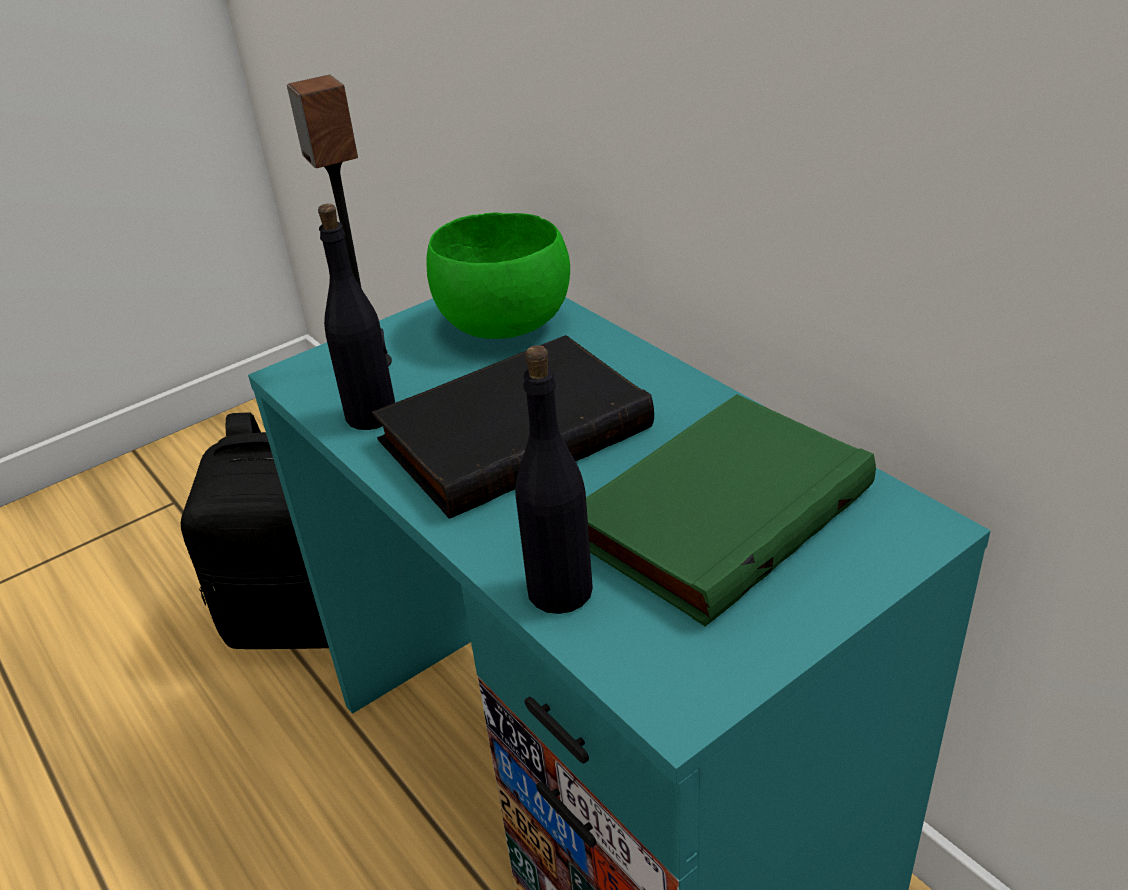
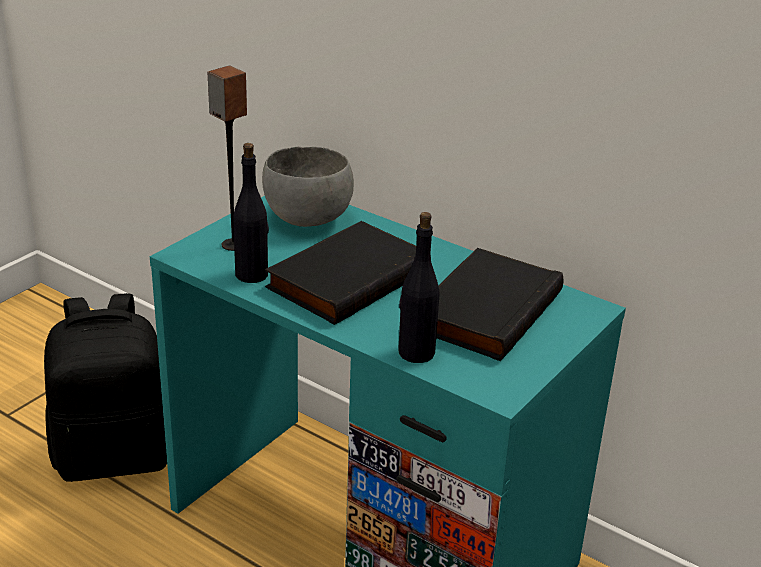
camera: 20 degrees left, 5 degrees down
(501, 326) = (305, 219): green bowl -> grey bowl
(719, 511) = (485, 309): green book -> black book

